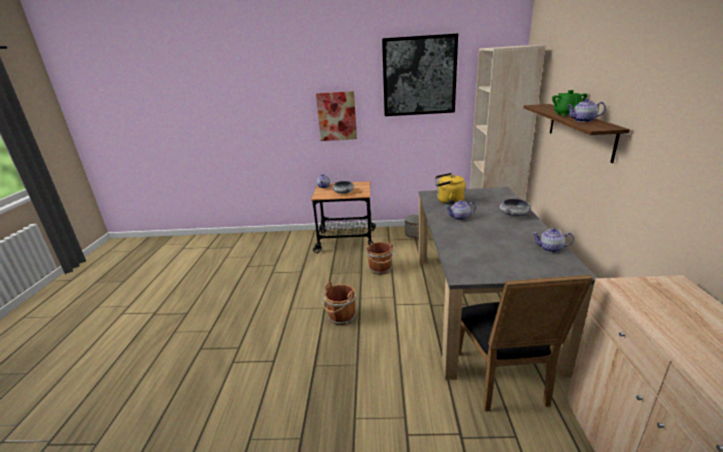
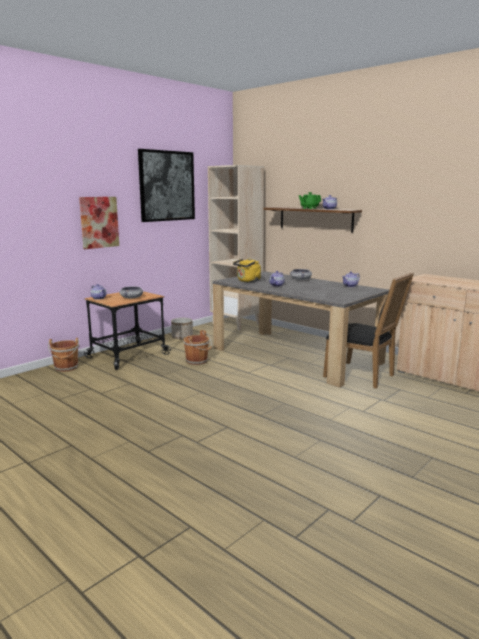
camera: 50 degrees left, 10 degrees down
(341, 317) = (226, 391): brown bucket -> brown bucket (66, 368)

